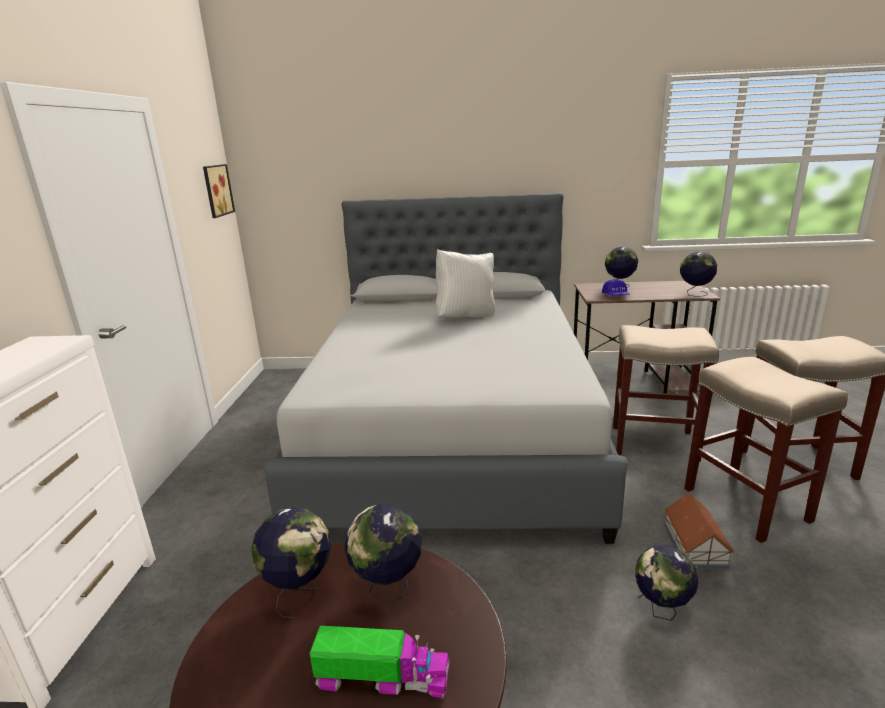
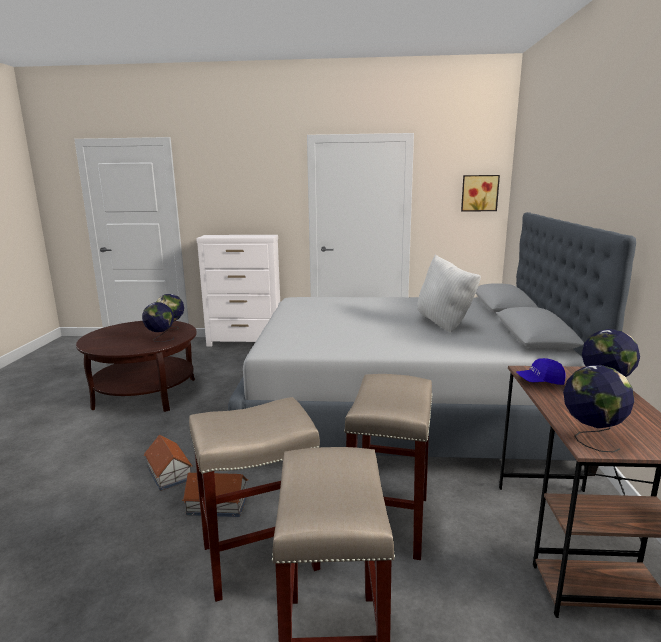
camera: 90 degrees right, 5 degrees down
(383, 677) = (121, 340): toy truck -> none
(661, 610) = (169, 473): globe -> toy house

